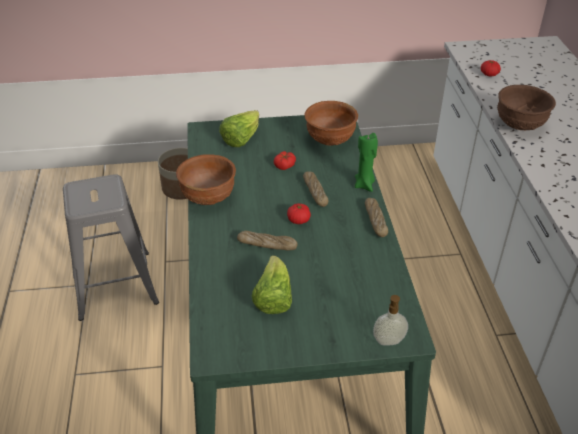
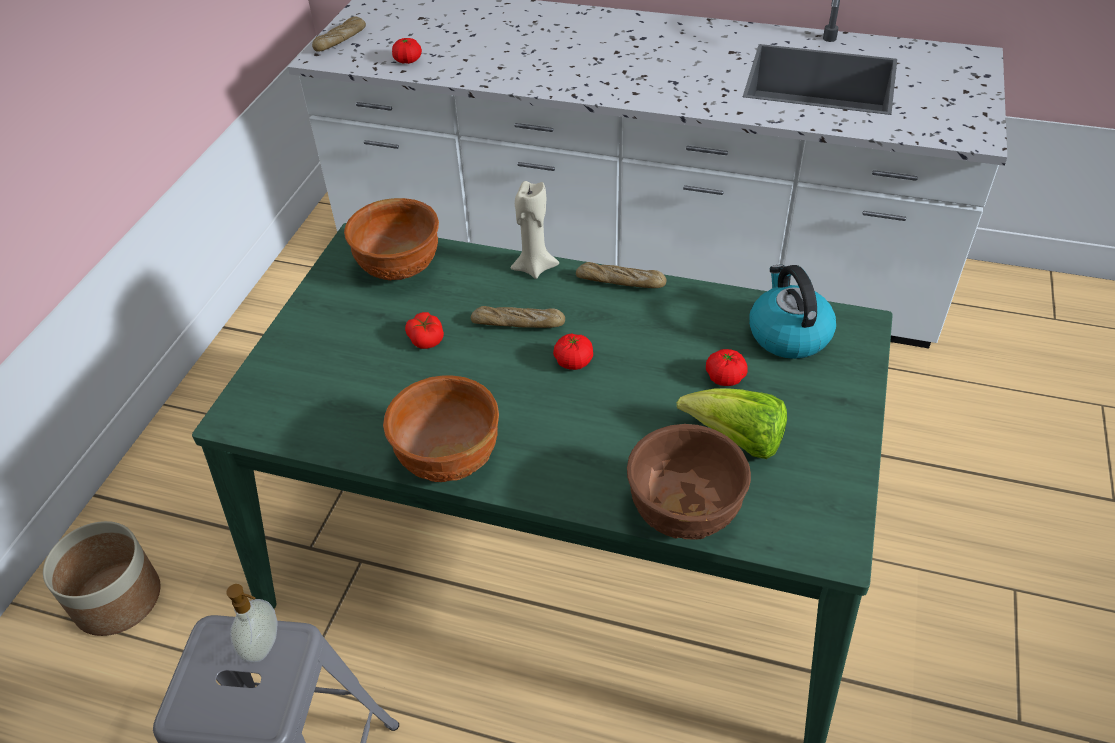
camera: 65 degrees left, 5 degrees up
(241, 139) = (309, 372): lettuce -> none
(267, 244) = (612, 414): bread -> bread (340, 40)
(321, 283) = (725, 378): none -> tomato
(364, 185) = (534, 267): green candle -> beige candle
(377, 303) = (788, 334): none -> kettle
(389, 341) = (861, 346): soap dispenser -> soap dispenser (264, 646)
(520, 126) = (544, 79): brown bowl -> brown bowl (685, 512)

